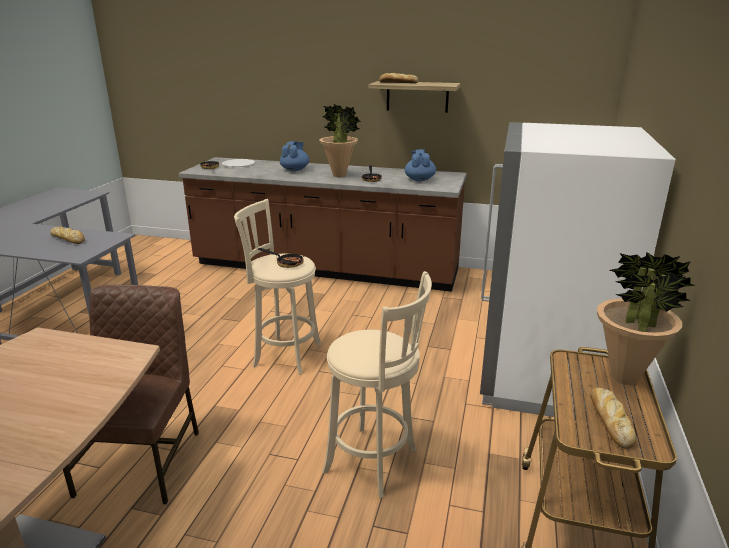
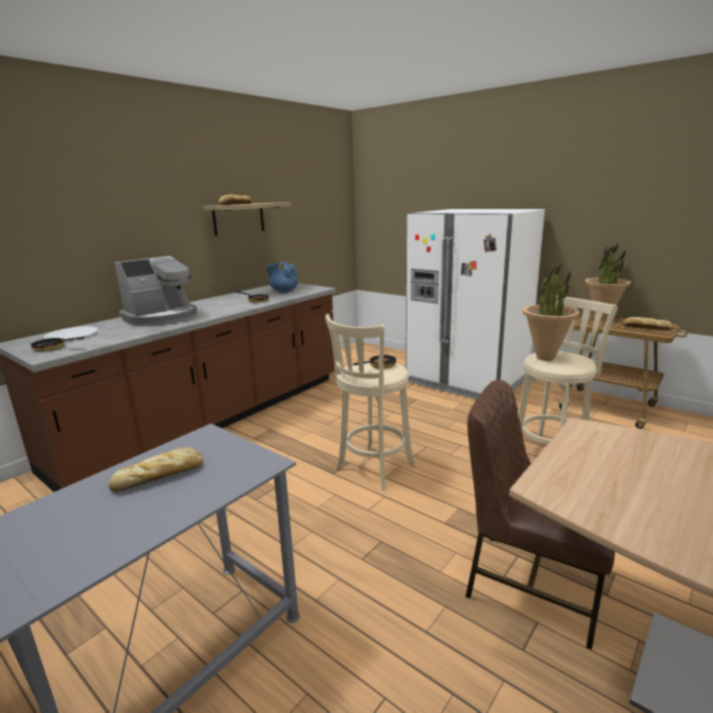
camera: 65 degrees left, 5 degrees down
(295, 170) = (162, 317): blue teapot -> coffee machine
(339, 175) = (222, 307): potted plant -> potted plant (545, 358)

